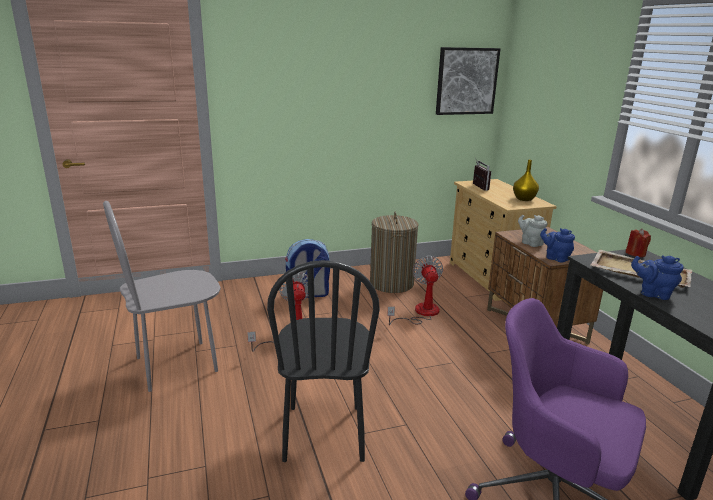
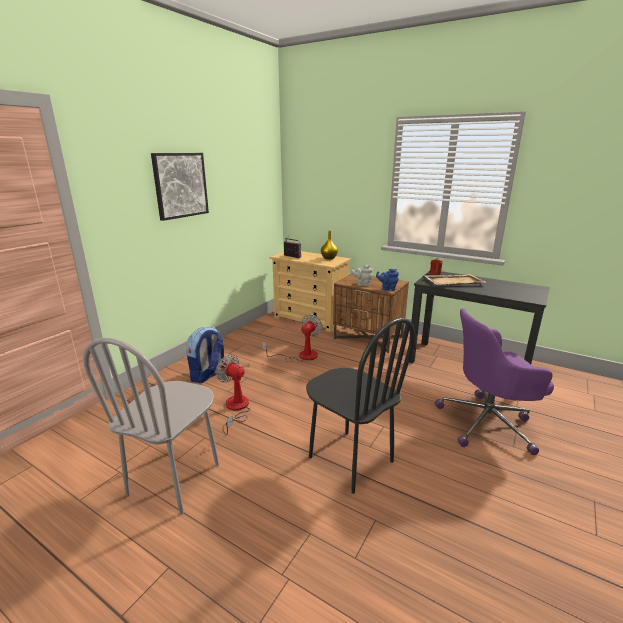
camera: 40 degrees left, 0 degrees up
(391, 283) = (257, 344): laundry basket -> none
(420, 313) = (301, 356): fan -> fan turned 75 degrees clockwise
(466, 81) = (262, 180): picture -> picture (180, 185)
(653, 293) = (477, 290): blue teapot -> none

